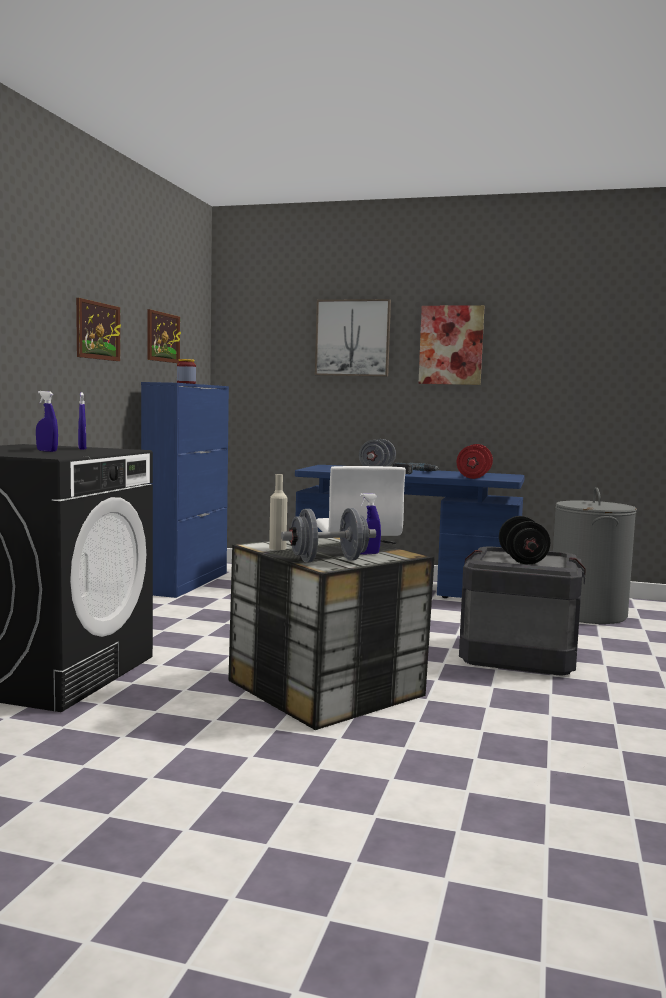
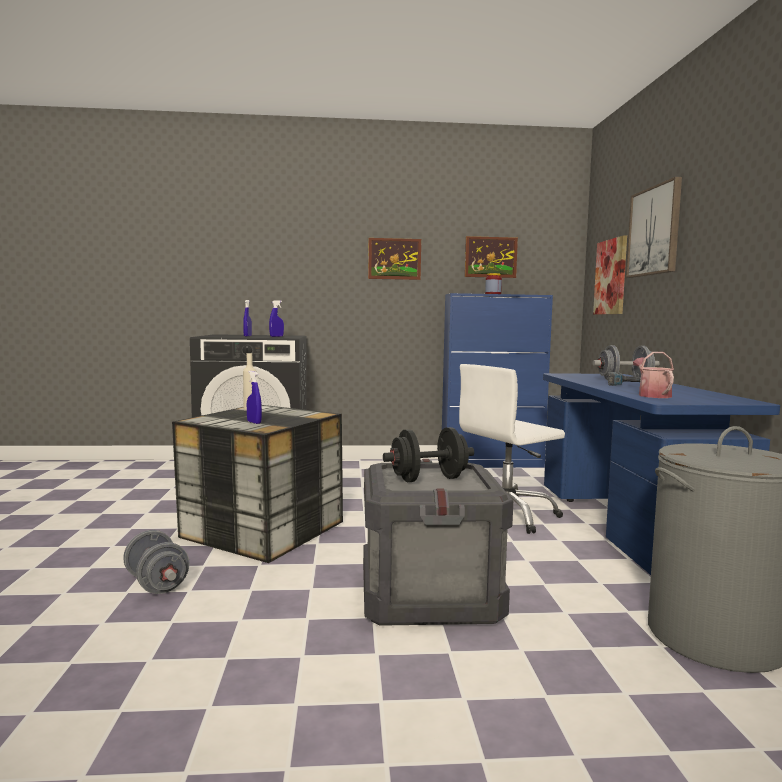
camera: 70 degrees right, 0 degrees up
(328, 560) = (215, 418): grey dumbbell -> grey dumbbell (157, 584)
(451, 345) = (725, 220): picture -> picture (611, 277)
(474, 477) = (652, 395): red dumbbell -> watering can

